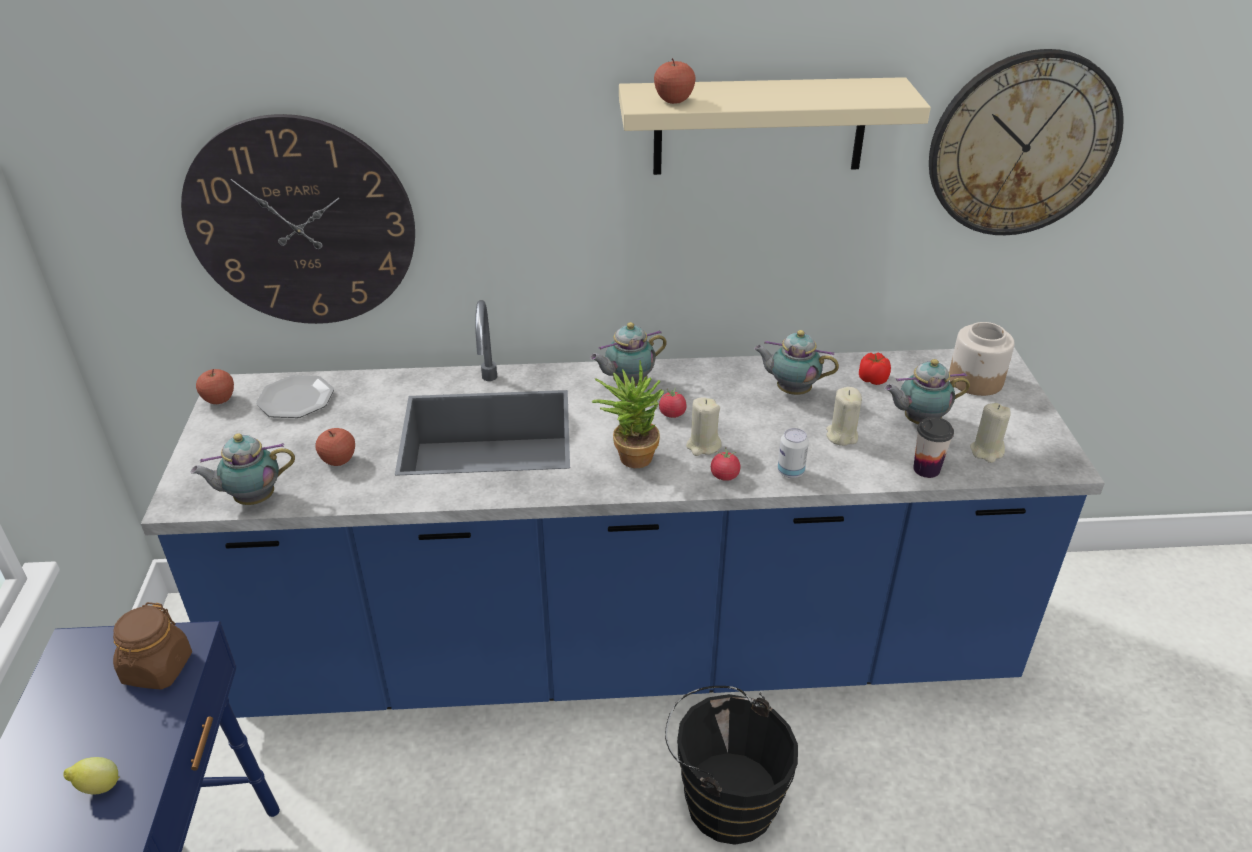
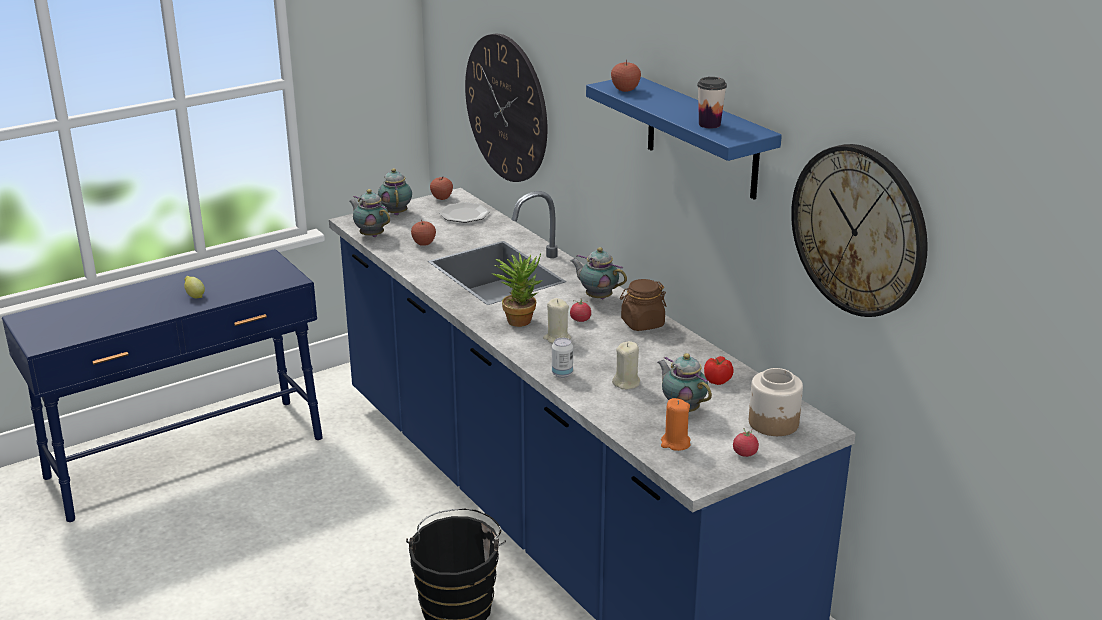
camera: 60 degrees right, 10 degrees down
(157, 668) = (270, 280): brown jar -> brown jar (642, 323)
(724, 476) = (532, 353): tomato -> tomato (745, 453)
(759, 126) = (702, 137): beige shelf -> blue shelf
(791, 390) = (661, 353): teapot -> teapot (396, 213)
(926, 469) = (623, 422): cup -> cup (709, 124)
(986, 451) = (675, 443): beige candle -> orange candle

